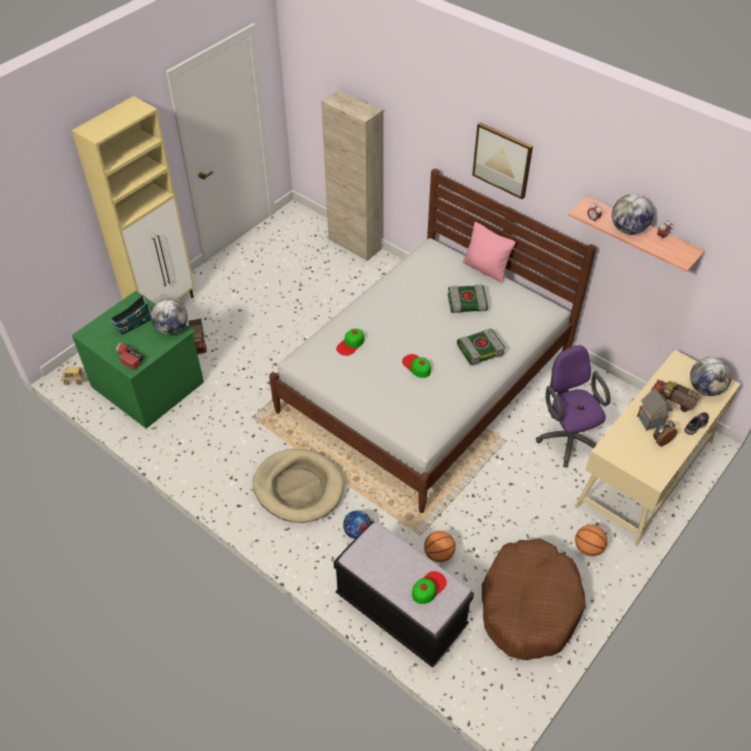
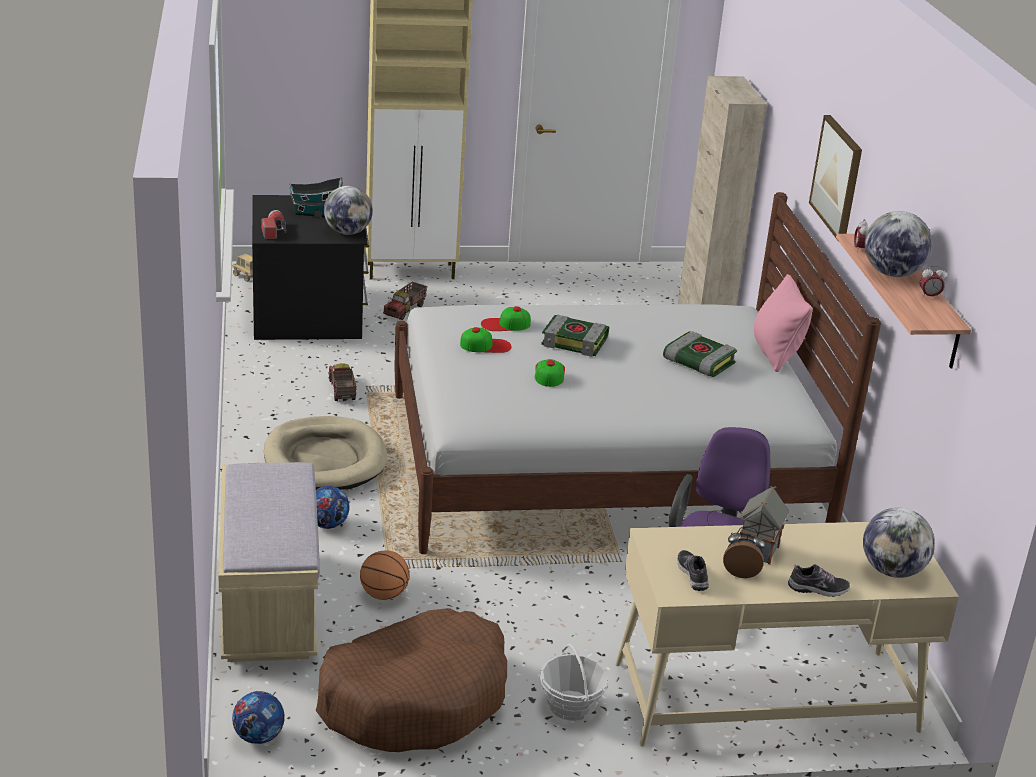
camera: 40 degrees right, 20 degrees down
(149, 383) = (309, 312): green dresser -> black dresser
(401, 611) = (268, 607): black bench -> beige bench
(428, 587) = (275, 533): cap -> cap (485, 345)
(480, 349) = (649, 400): book -> book (575, 342)
(498, 693) = (258, 737): none -> football
(588, 548) = (571, 705): basketball -> basket
(648, 459) = (692, 575): none -> shoe
(672, 400) = (823, 553): toy truck -> toy truck (341, 391)

